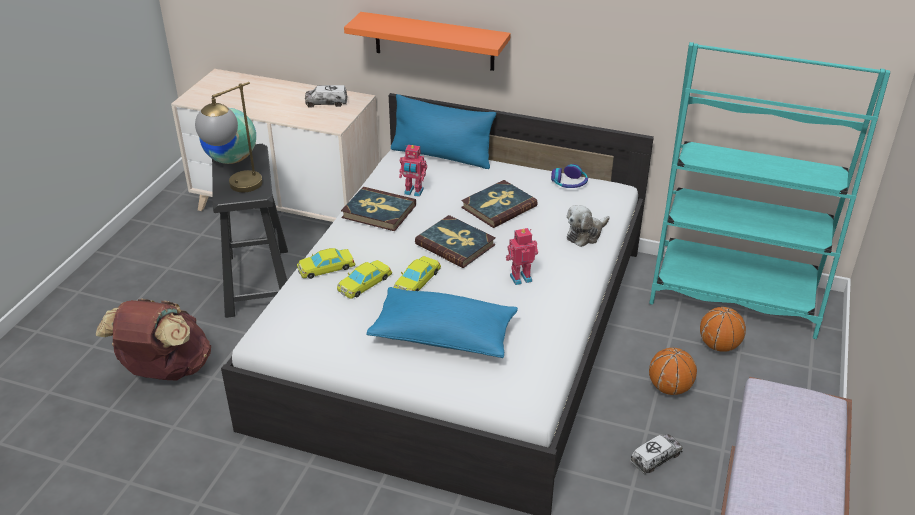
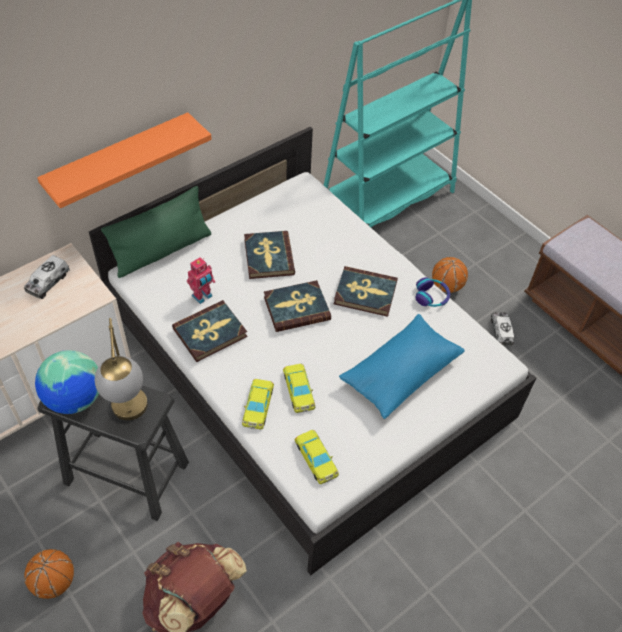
camera: 60 degrees left, 15 degrees up
(417, 280) = (323, 355): yellow toy car -> yellow toy car (316, 458)
(442, 155) = (162, 251): blue pillow -> green pillow
(520, 277) = (365, 293): toy robot -> book
(569, 183) = (272, 201): headphones -> headphones (431, 296)
(585, 234) = (343, 230): plush toy -> none
(719, 345) = (426, 238): basketball -> basketball (54, 582)

